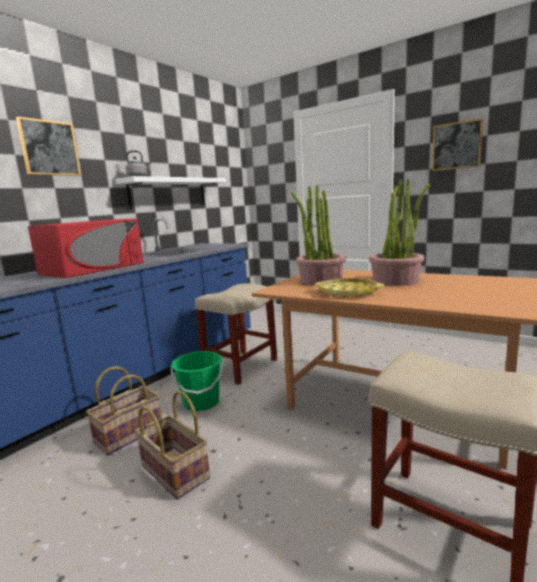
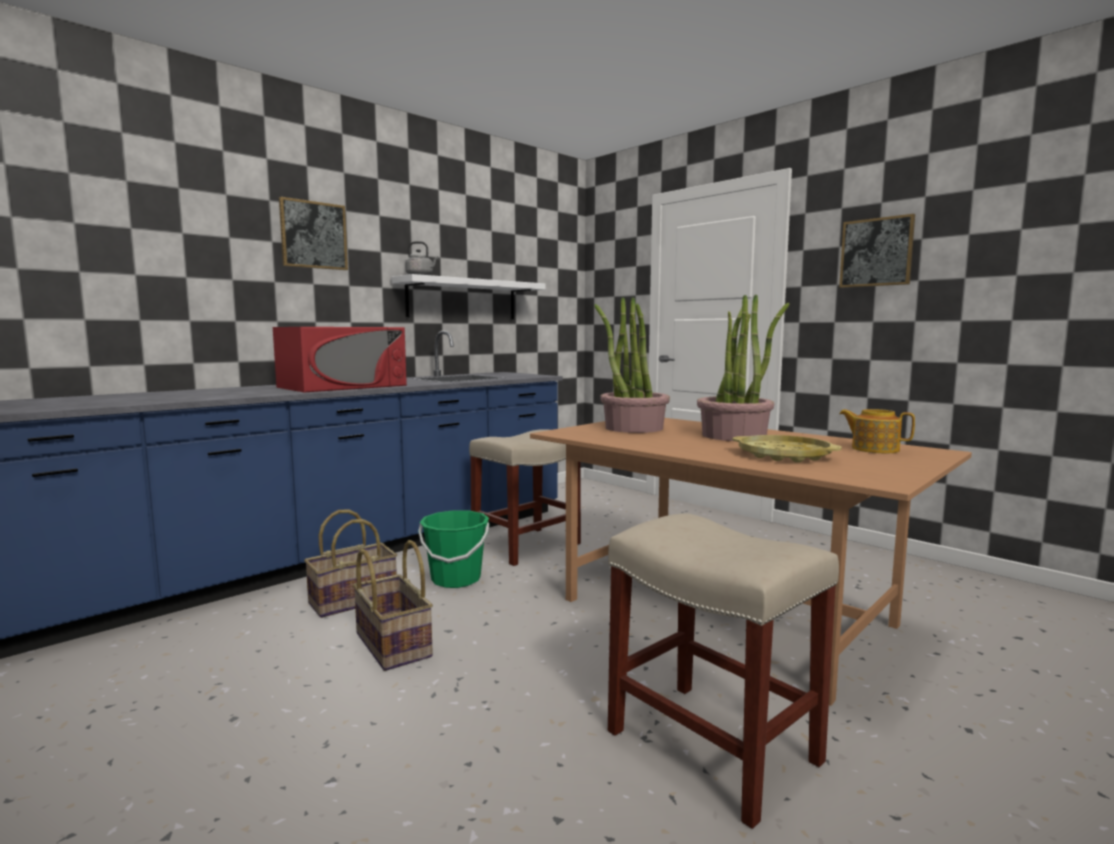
camera: 10 degrees right, 5 degrees down
(348, 292) = (653, 442): yellow tray -> yellow tray (784, 455)
(498, 283) = (874, 449): none -> teapot

